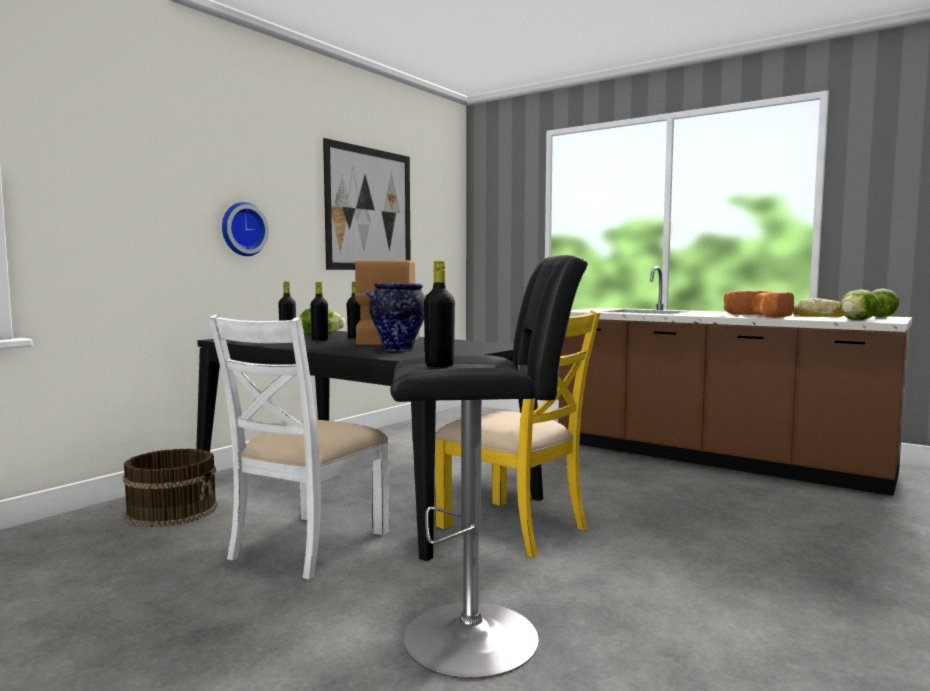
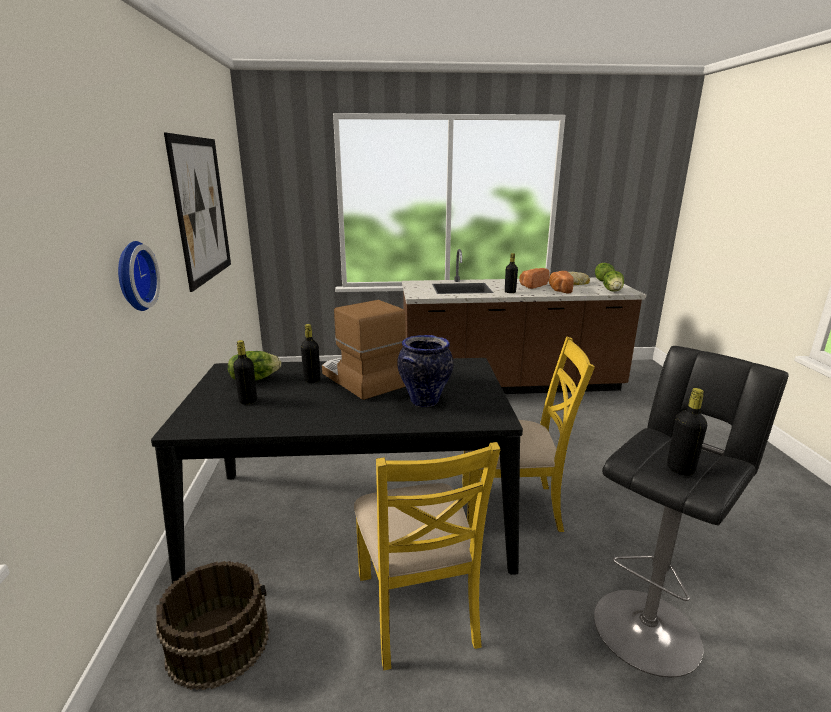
camera: 40 degrees left, 15 degrees up
(308, 544) = (417, 608): white chair -> yellow chair
(320, 340) = (294, 396): black bottle -> black bottle (510, 292)

